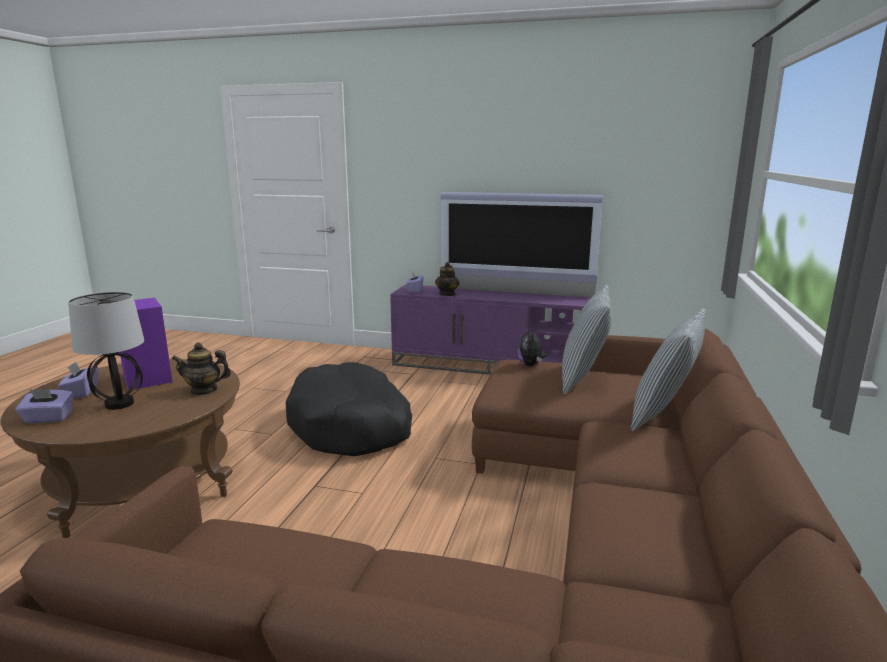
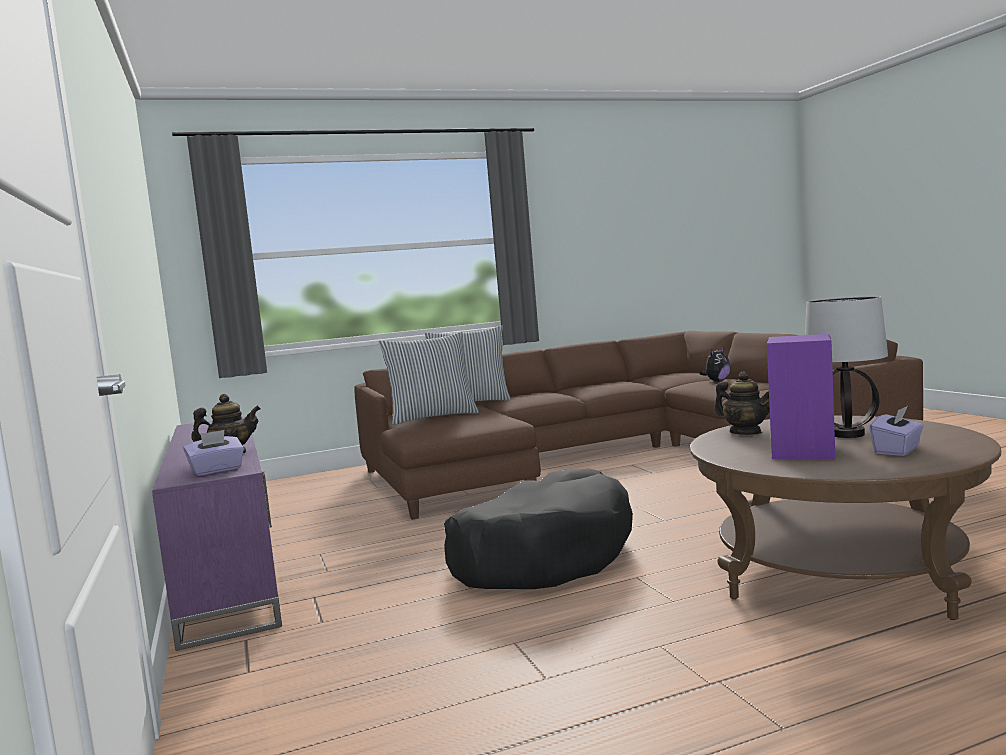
camera: 125 degrees left, 10 degrees down
(48, 418) = (932, 433): purple tissue box -> none
(515, 292) = (186, 442): television -> none
(531, 365) = (415, 432): plush toy -> plush toy (717, 381)

